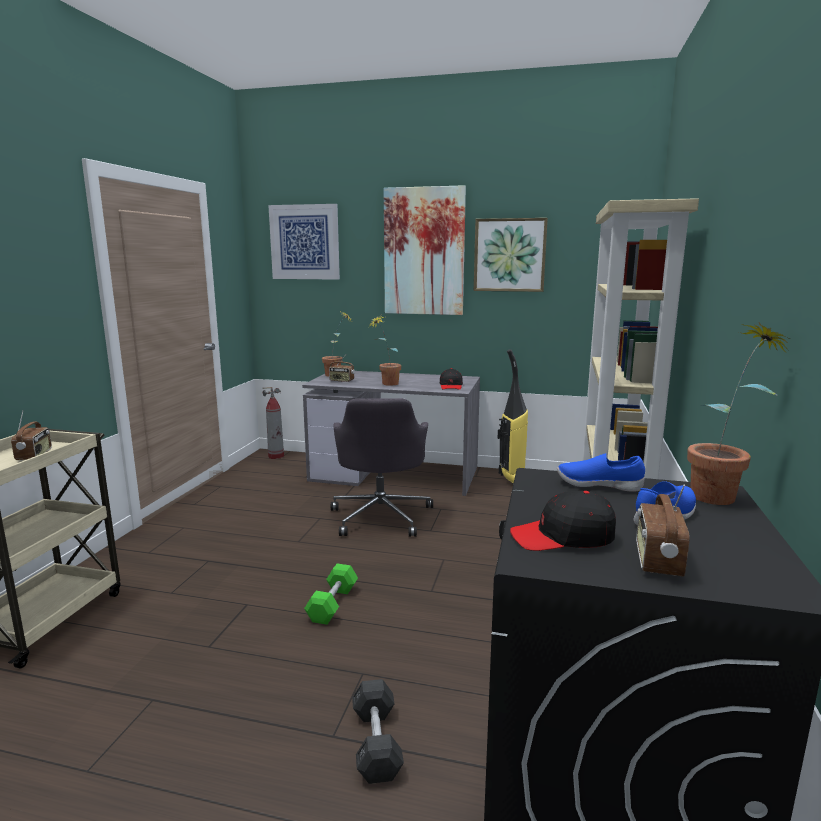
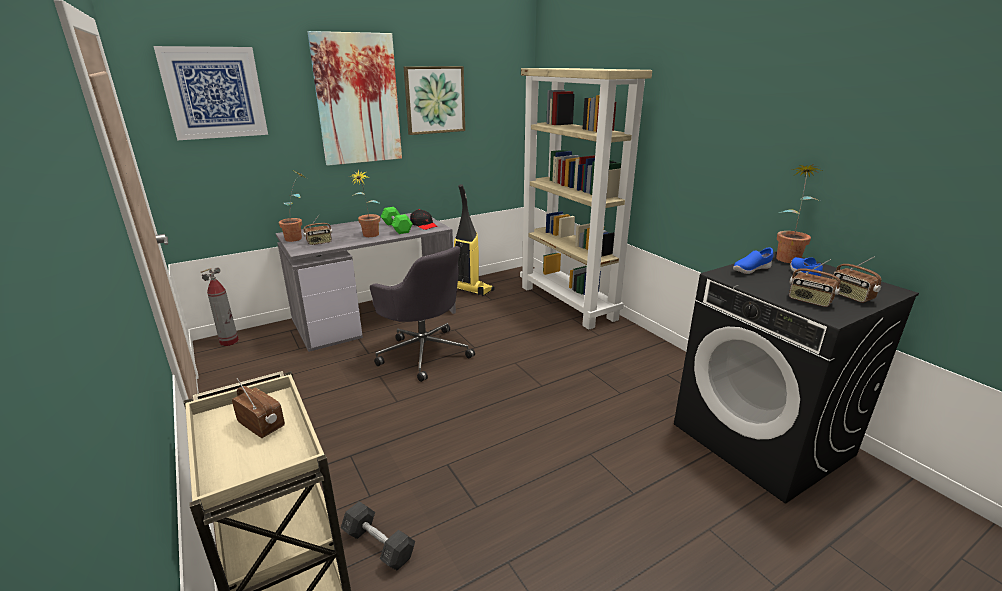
camera: 45 degrees left, 10 degrees up
(332, 604) = (502, 428): green dumbbell -> green dumbbell (397, 228)
(376, 743) = (655, 480): grey dumbbell -> grey dumbbell (378, 545)
(563, 537) = (809, 301): black cap -> radio

